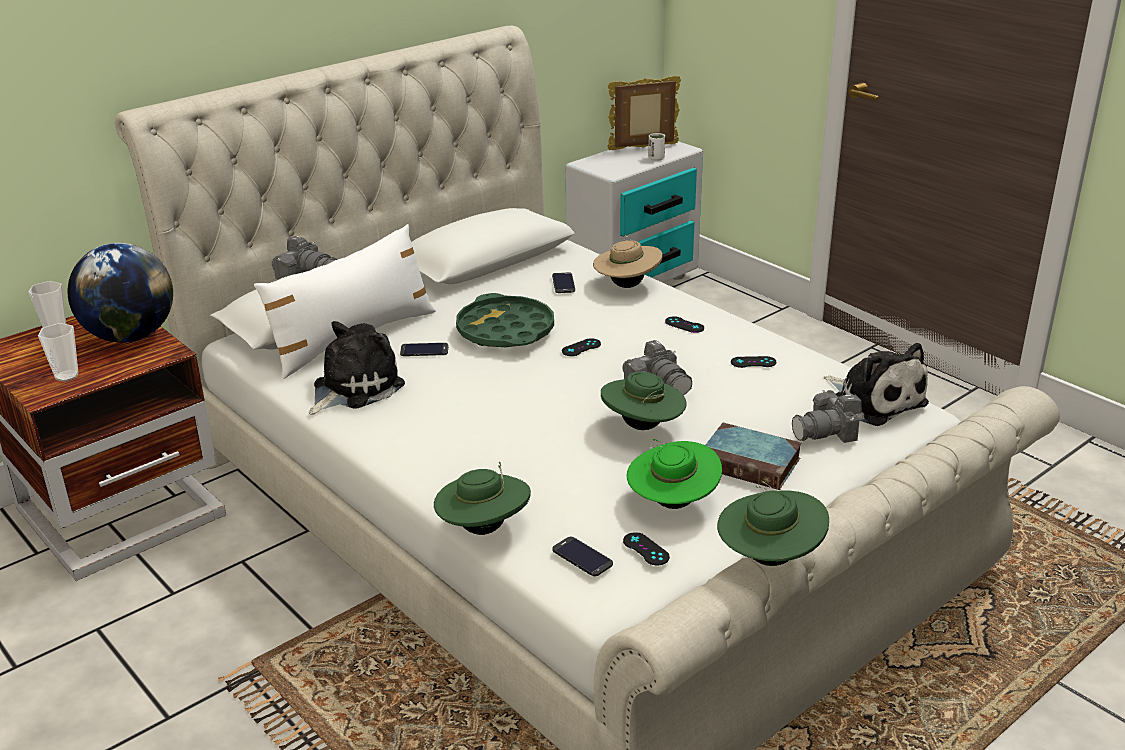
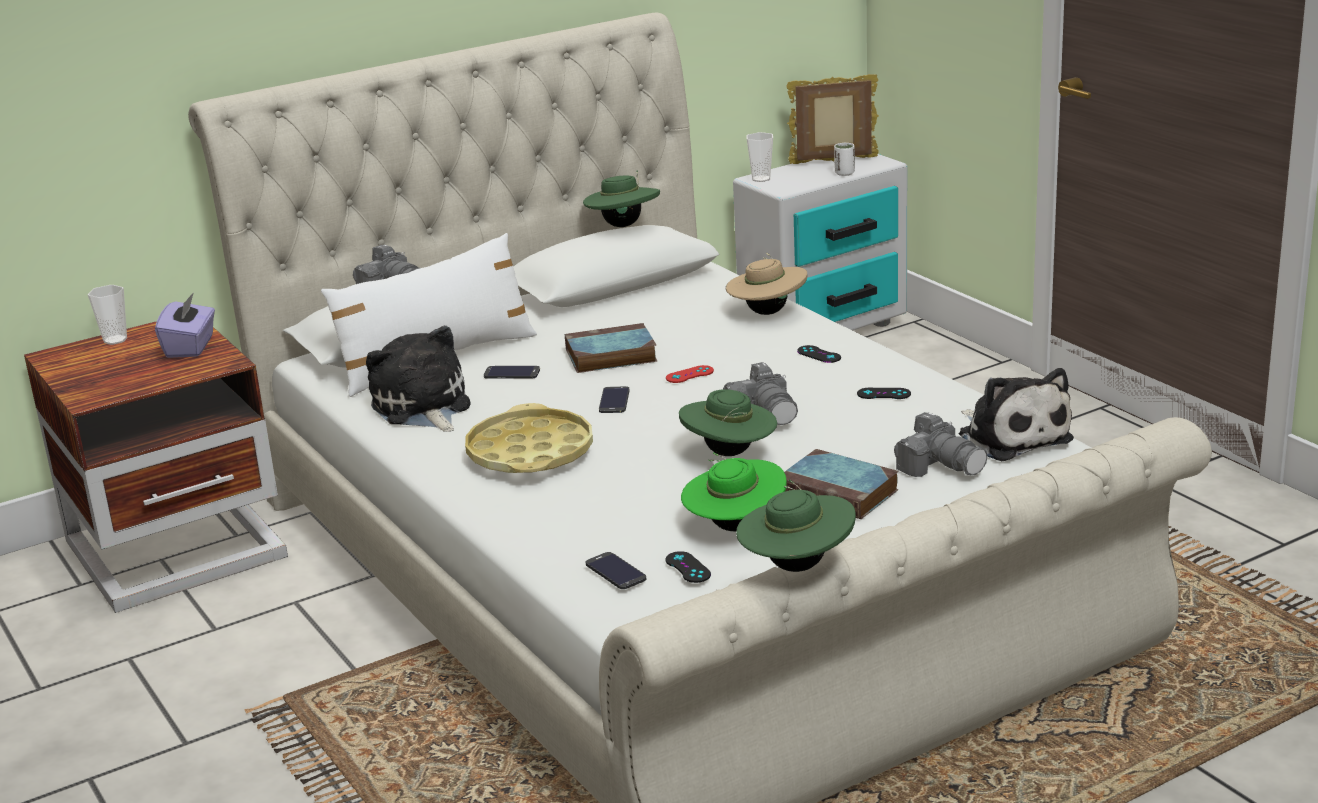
camera: 10 degrees right, 5 degrees down
(67, 376) = (117, 382): cup -> cup (761, 179)
(130, 336) = (190, 347): globe -> purple tissue box
(353, 388) = (422, 408): plush toy -> plush toy turned 75 degrees counterclockwise
(465, 432) = (530, 453): none -> yellow tray
(483, 528) = (520, 542): green hat -> green hat (623, 225)
(505, 331) = (609, 356): green tray -> book
(563, 283) = (693, 309): phone -> phone (614, 400)
(581, 348) = (689, 374): black game controller -> red game controller
(827, 432) = (940, 465): camera -> camera turned 120 degrees counterclockwise

